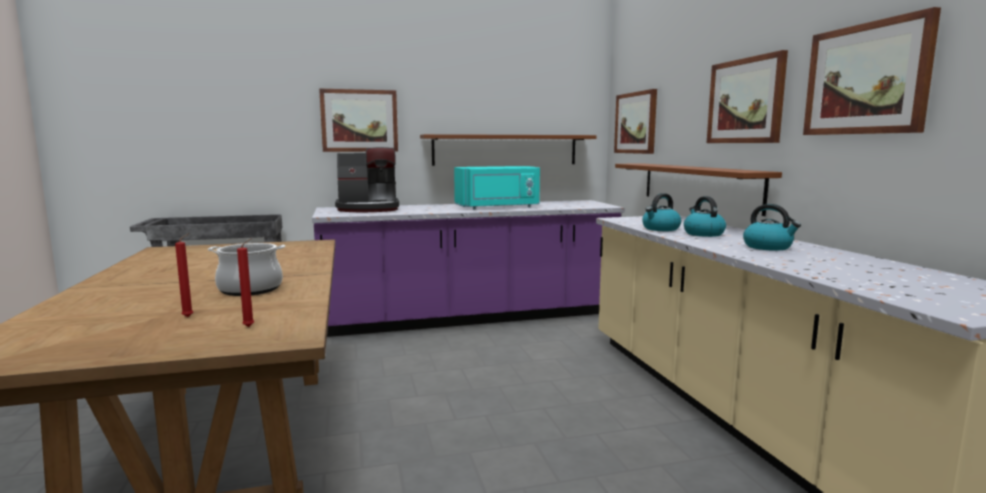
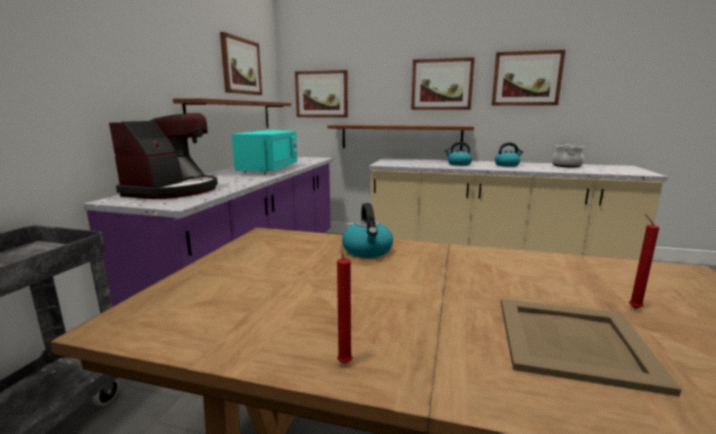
camera: 60 degrees left, 5 degrees up
(136, 304) = (570, 340): none -> beige tray
(250, 289) = (508, 276): cooking pot -> cooking pot (566, 166)
(250, 326) = (661, 283): red candle -> red candle (344, 362)
(359, 121) = (111, 77): picture -> picture (241, 66)
(660, 229) = (433, 165): kettle -> kettle (368, 251)

